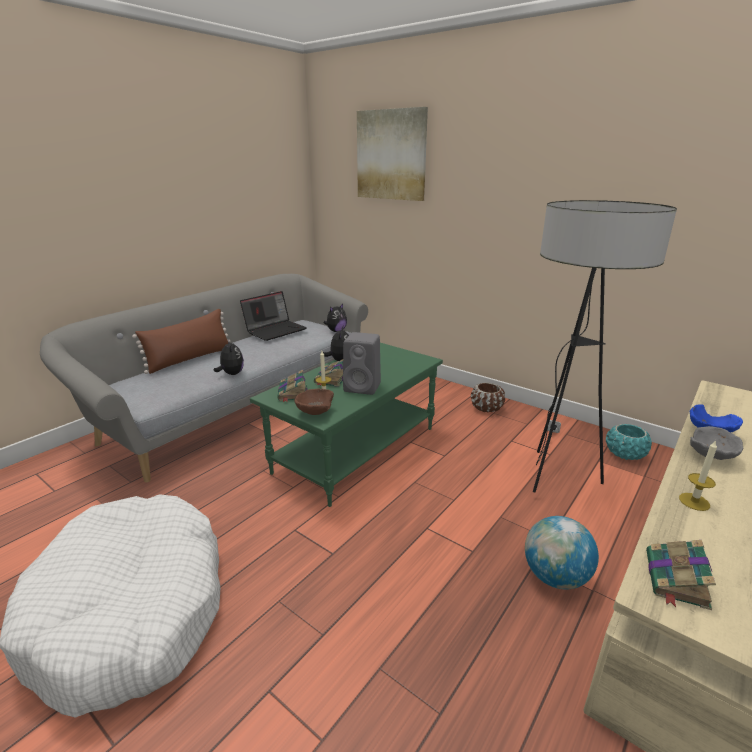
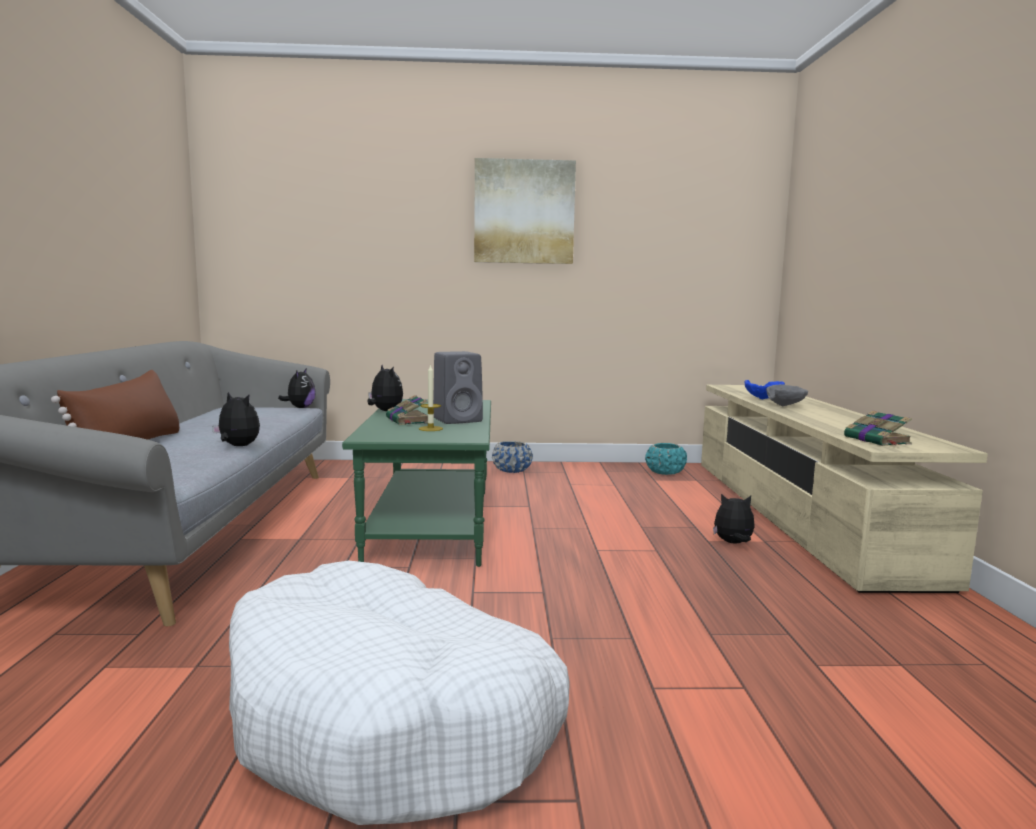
camera: 40 degrees left, 15 degrees down
(276, 330) = (217, 411): laptop -> none
(292, 393) = (390, 432): book -> none
(314, 412) = (450, 437): brown bowl -> none
(391, 155) = (338, 187): picture -> picture (524, 212)
(486, 408) = (511, 470): brown planter -> blue planter
(555, 577) = (733, 543): globe -> plush toy
(556, 477) = (641, 495): floor lamp -> none
(694, 501) = (818, 419): candle -> none

